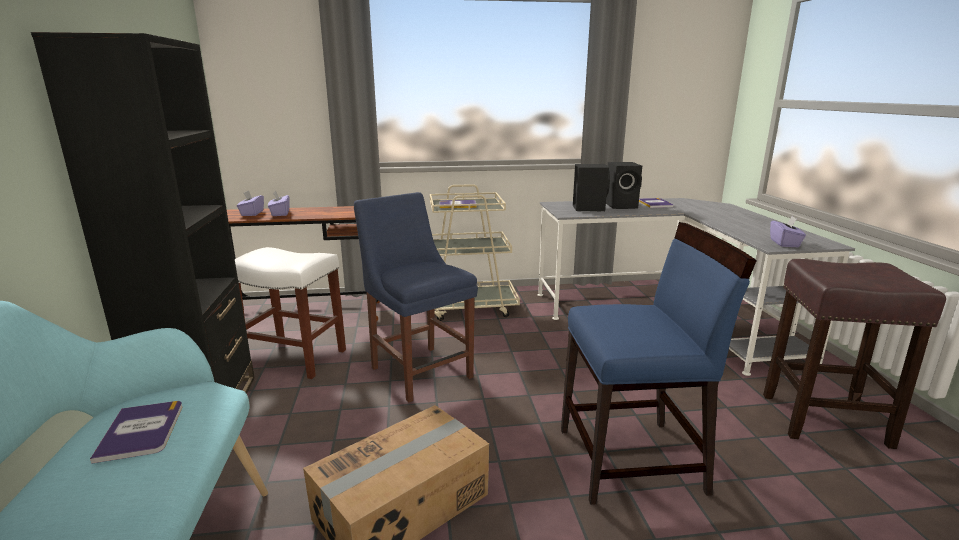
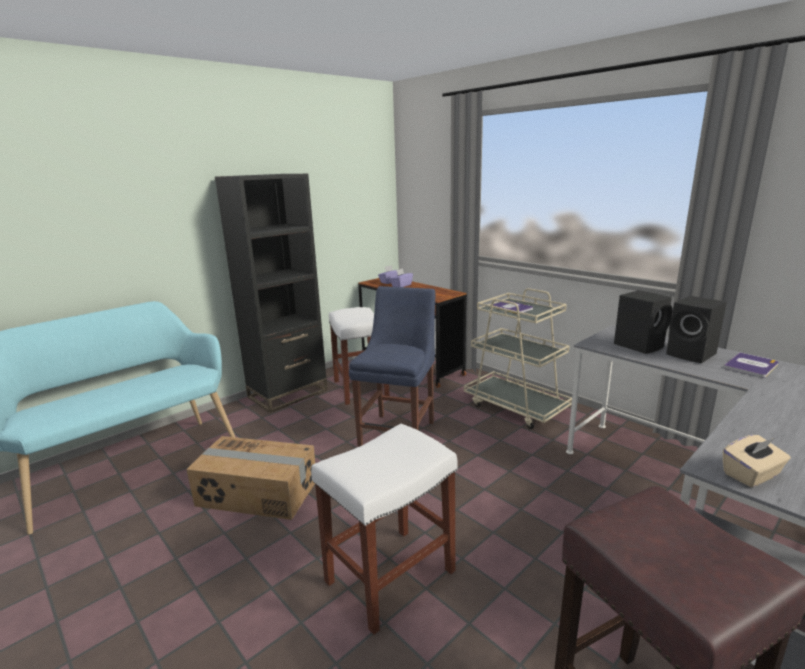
camera: 55 degrees right, 0 degrees up
(141, 431) = (162, 377): book -> none
(632, 460) = (389, 578): blue chair -> white stool
(785, 243) = (751, 475): purple tissue box -> beige tissue box

